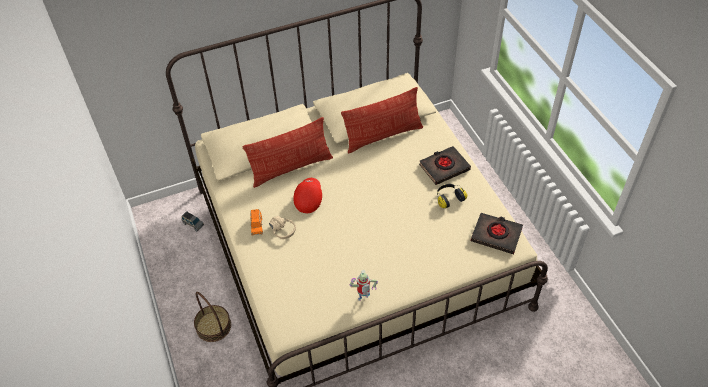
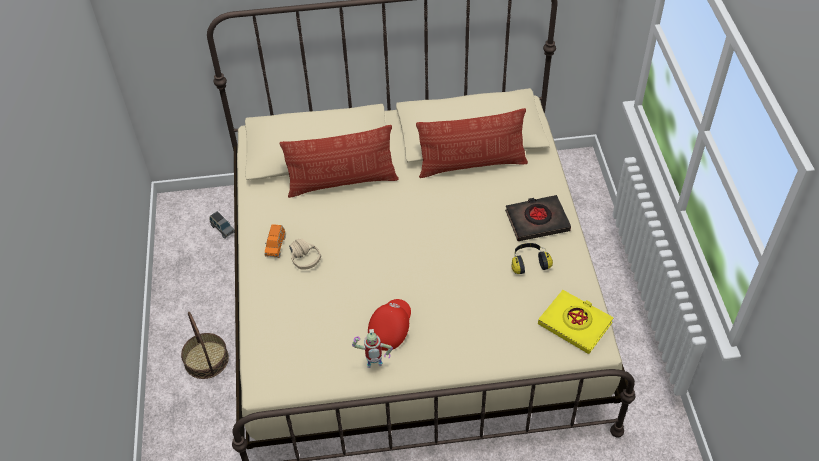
camera: 15 degrees right, 0 degrees up
(308, 199) = (350, 226): red cap -> red cap (390, 329)
(496, 235) = (575, 324): black book -> yellow book

